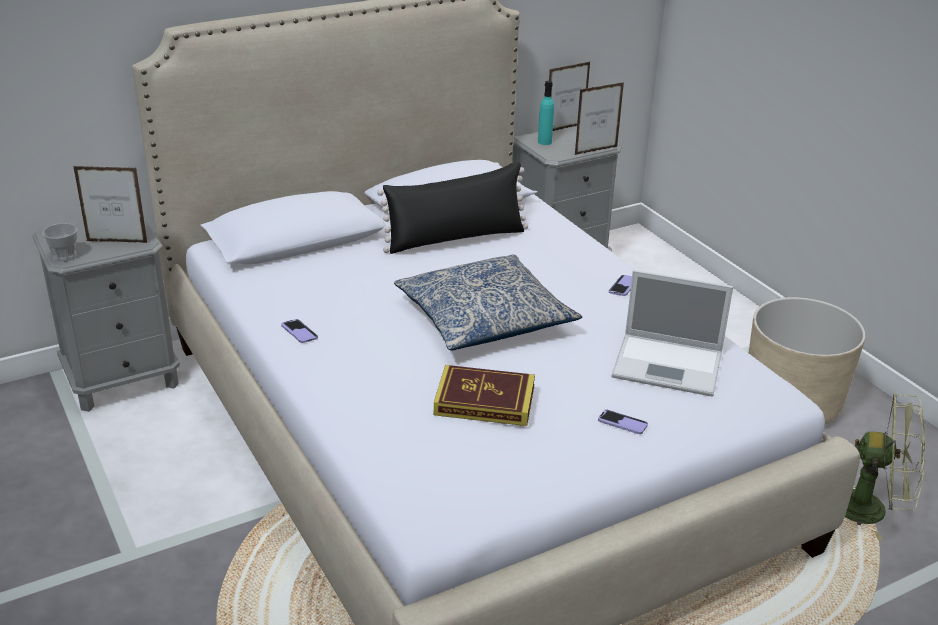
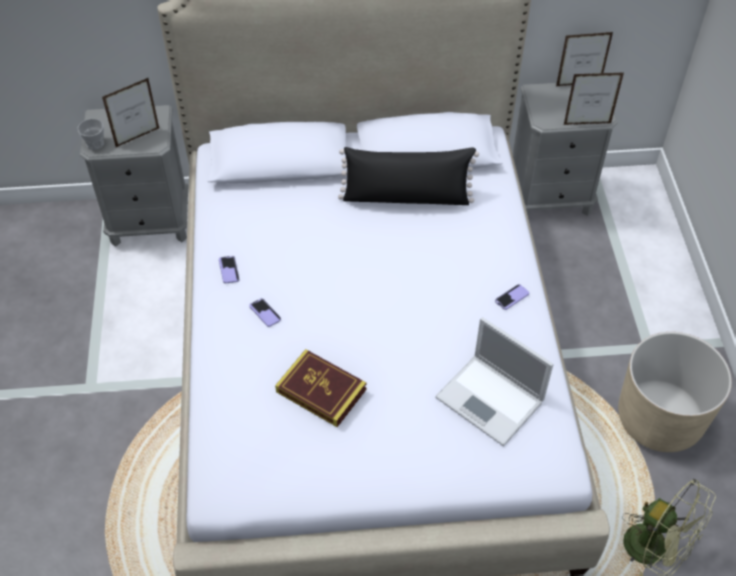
camera: 25 degrees right, 20 degrees up
(117, 242) = (138, 137): picture frame -> picture frame turned 120 degrees clockwise
(484, 318) = (374, 299): pillow -> none
(544, 142) = (547, 99): turquoise bottle -> none
(622, 423) = (413, 448): phone -> phone (265, 313)

